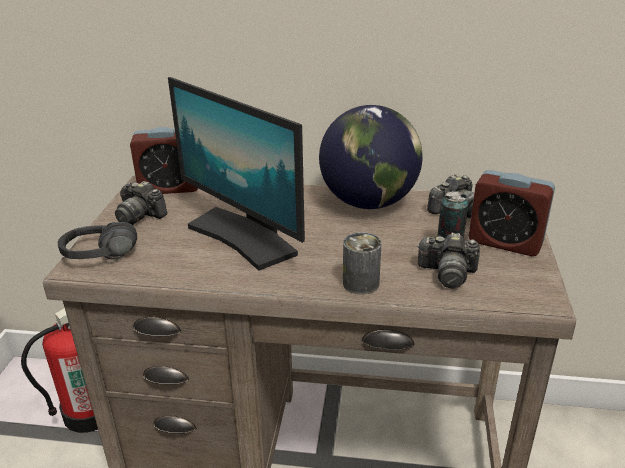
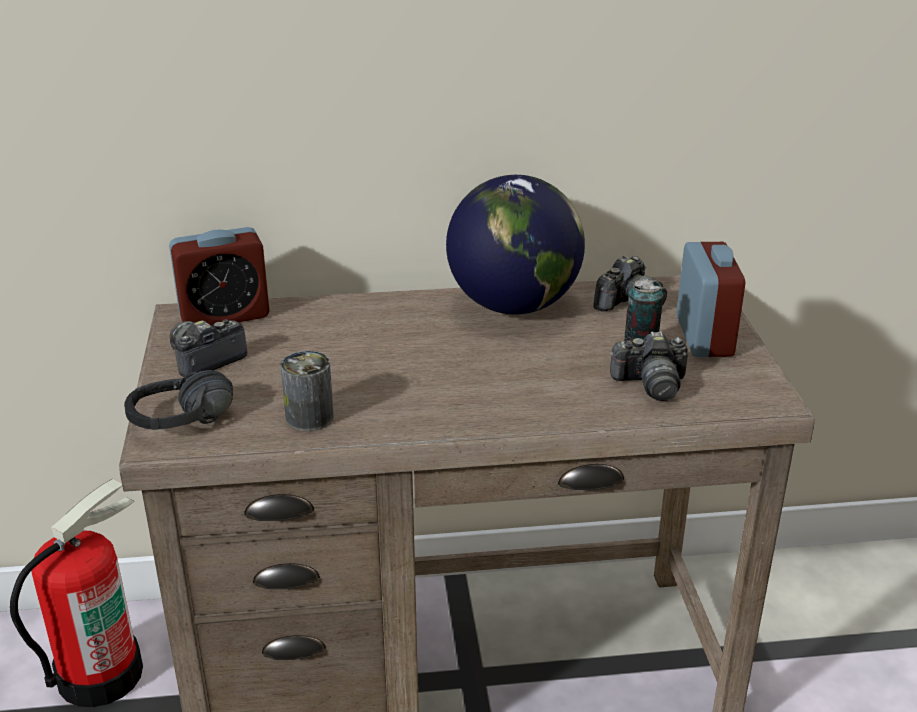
camera: 15 degrees left, 0 degrees up
(140, 215) = (205, 360): camera -> camera turned 120 degrees clockwise
(243, 237) = (369, 371): monitor -> none
(360, 283) = (551, 410): can -> can (309, 417)
(505, 242) = (704, 337): alarm clock -> alarm clock turned 105 degrees counterclockwise

